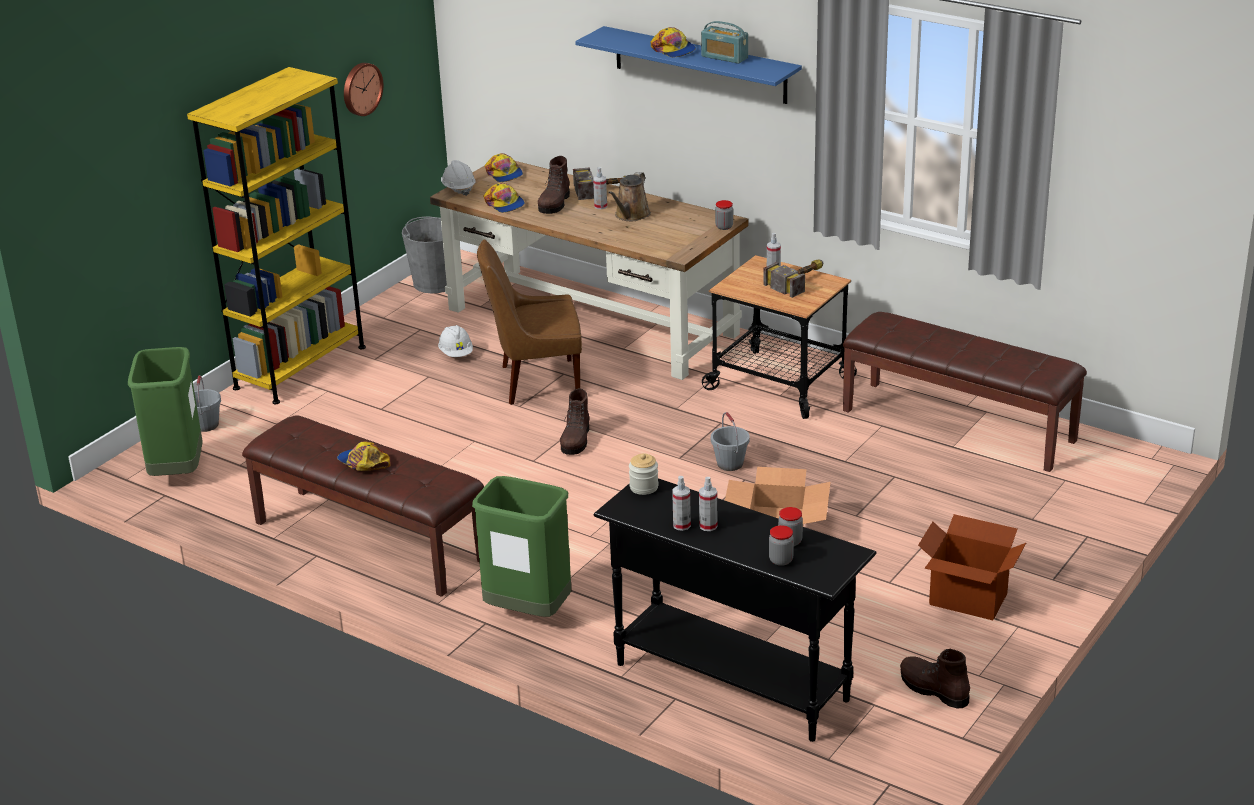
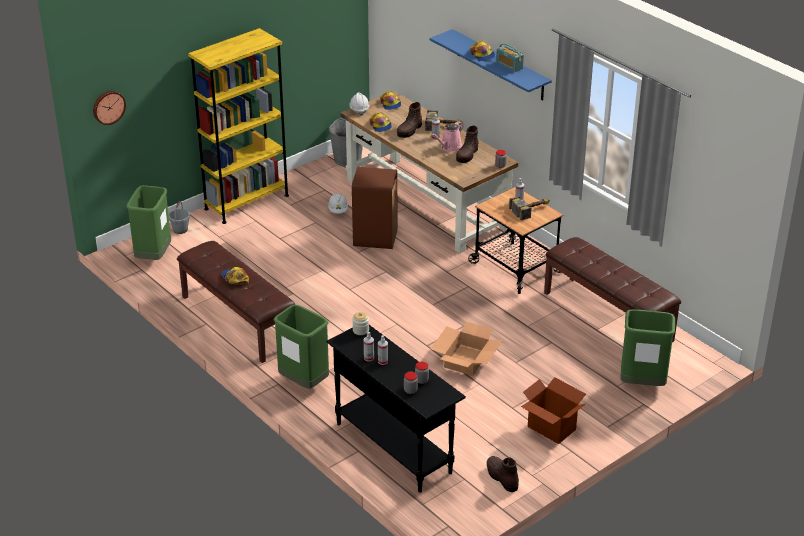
camera: 15 degrees right, 5 degrees up
(361, 88) = (309, 41): wall clock -> wall clock (108, 107)
(536, 382) = (375, 238): brown chair -> brown trash can
(576, 441) = (379, 281): brown boot -> brown boot (467, 155)
(631, 215) = (450, 147): brown watering can -> pink watering can
(730, 464) = (460, 314): grey bucket -> none
(1067, 508) = (642, 383): none -> green trash can

